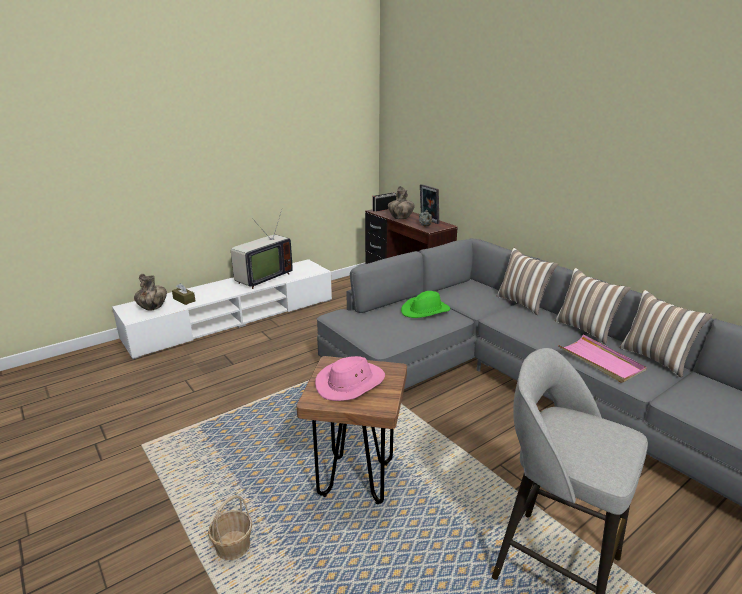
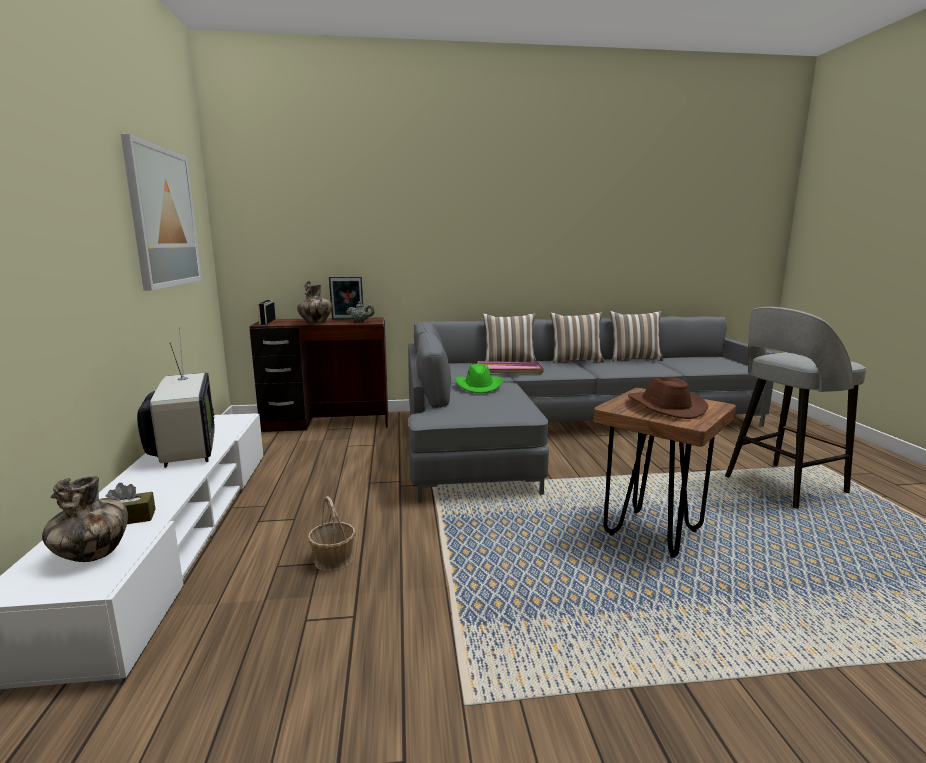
camera: 60 degrees left, 10 degrees down
(233, 546) = (746, 641): basket -> basket (333, 560)
(306, 136) = (163, 217): none -> picture
(350, 383) = (664, 407): pink hat -> brown hat
(600, 361) = (627, 368): pink tray -> pink tray (510, 370)

